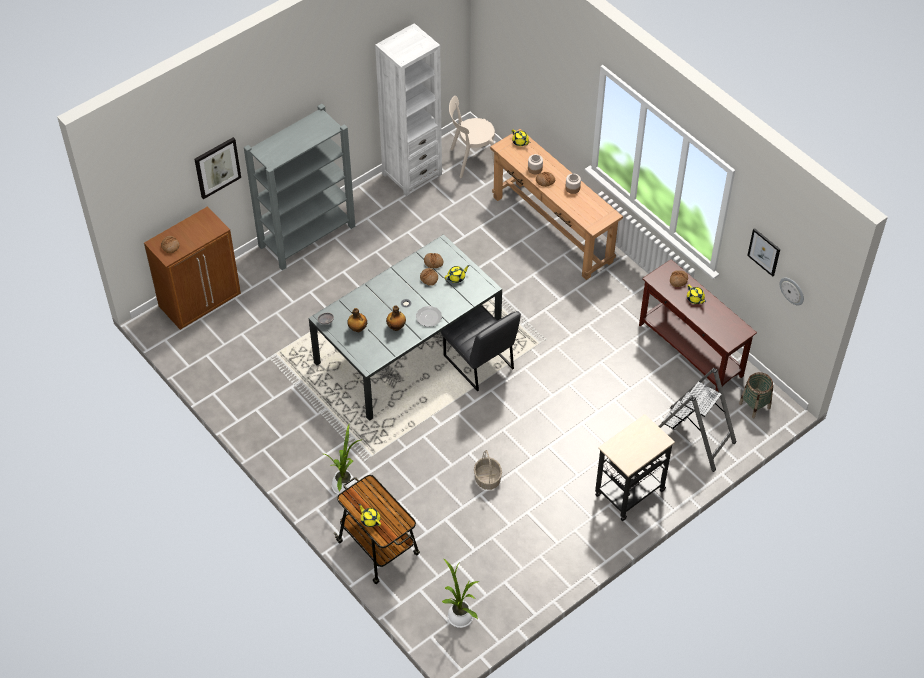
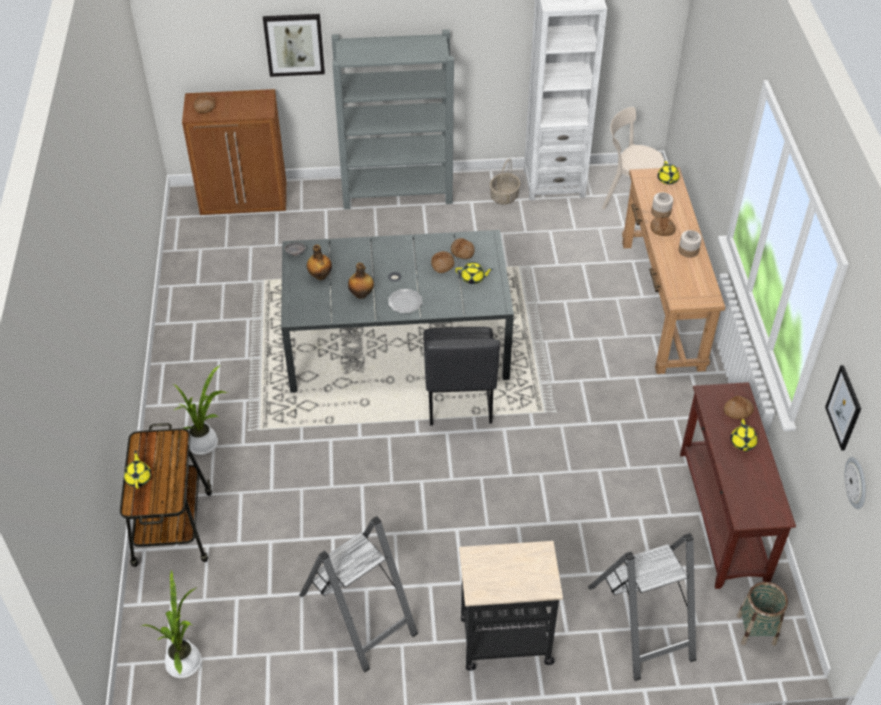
camera: 35 degrees right, 5 degrees down
(487, 479) = (356, 525): basket -> basket (504, 196)
(535, 529) = (358, 615): none -> grey step ladder

